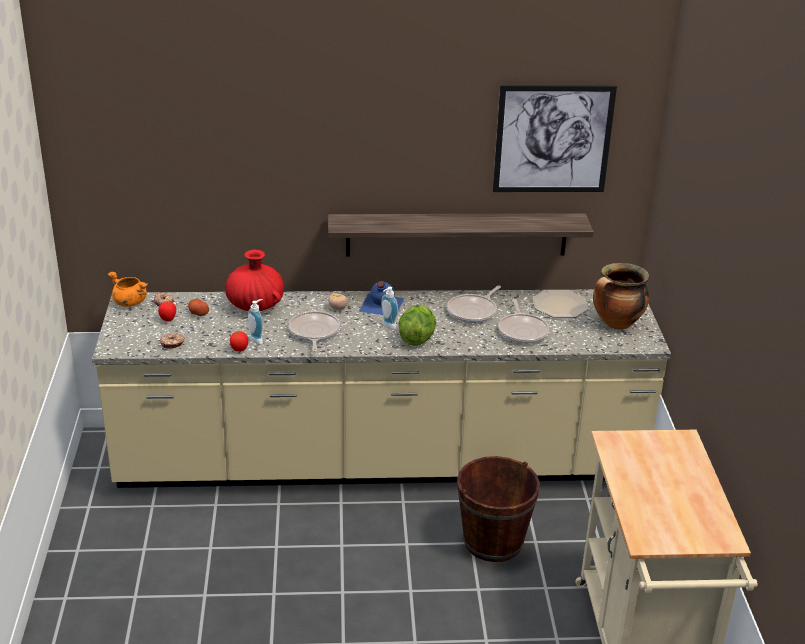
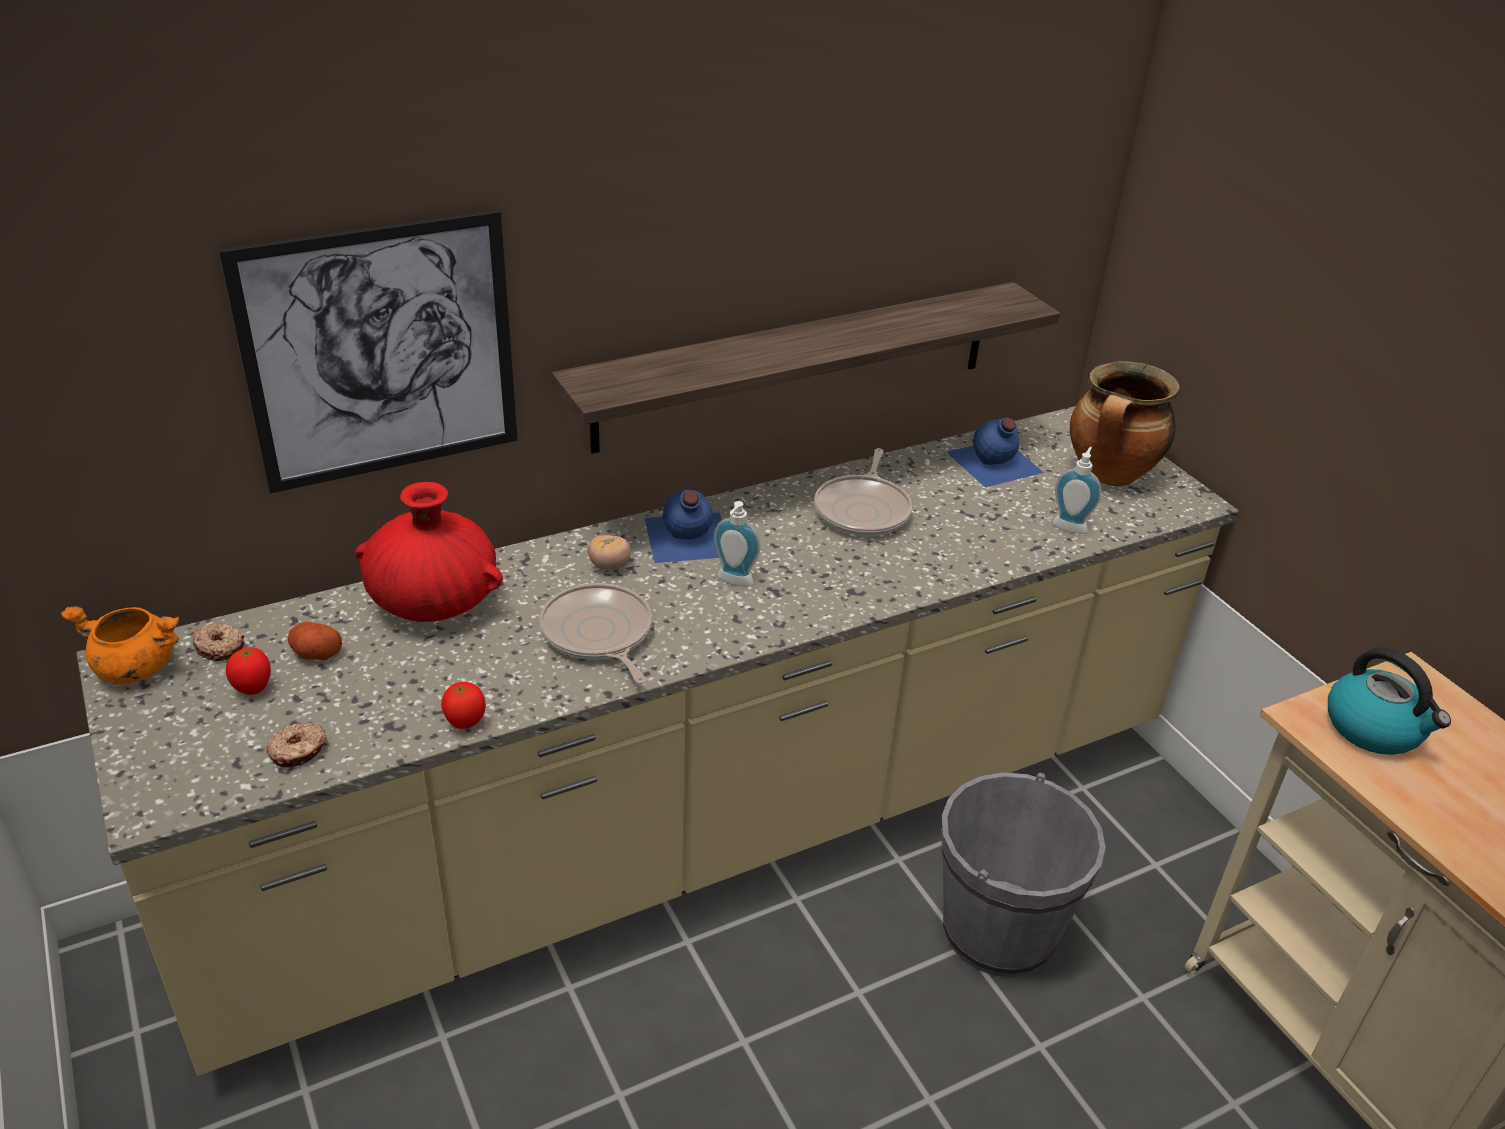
camera: 25 degrees left, 5 degrees up
(258, 340) = (491, 685): soap dispenser -> soap dispenser (1071, 525)
(416, 339) = (807, 595): lettuce -> none
(493, 541) = (999, 930): brown bucket -> grey bucket
(522, 331) = (977, 528): frying pan -> none
(553, 139) = (971, 141): picture -> picture (381, 352)
(559, 305) = (994, 463): plate -> blue bottle
(639, 451) = (1374, 729): none -> kettle

